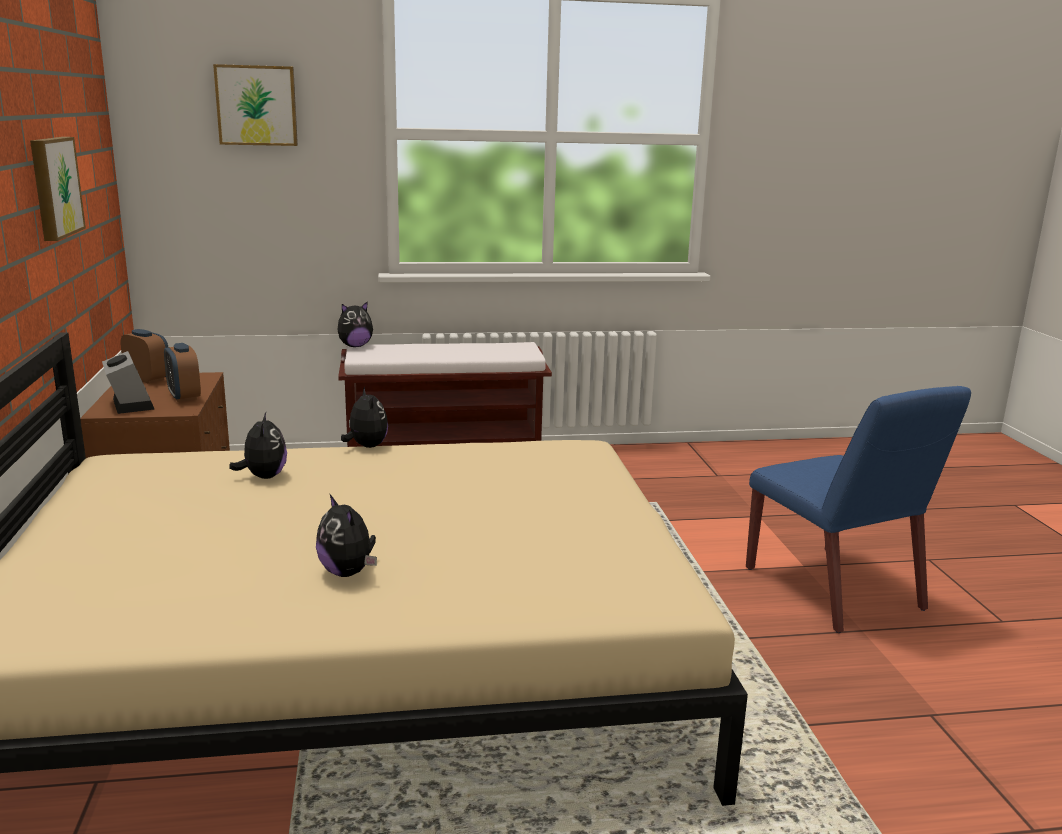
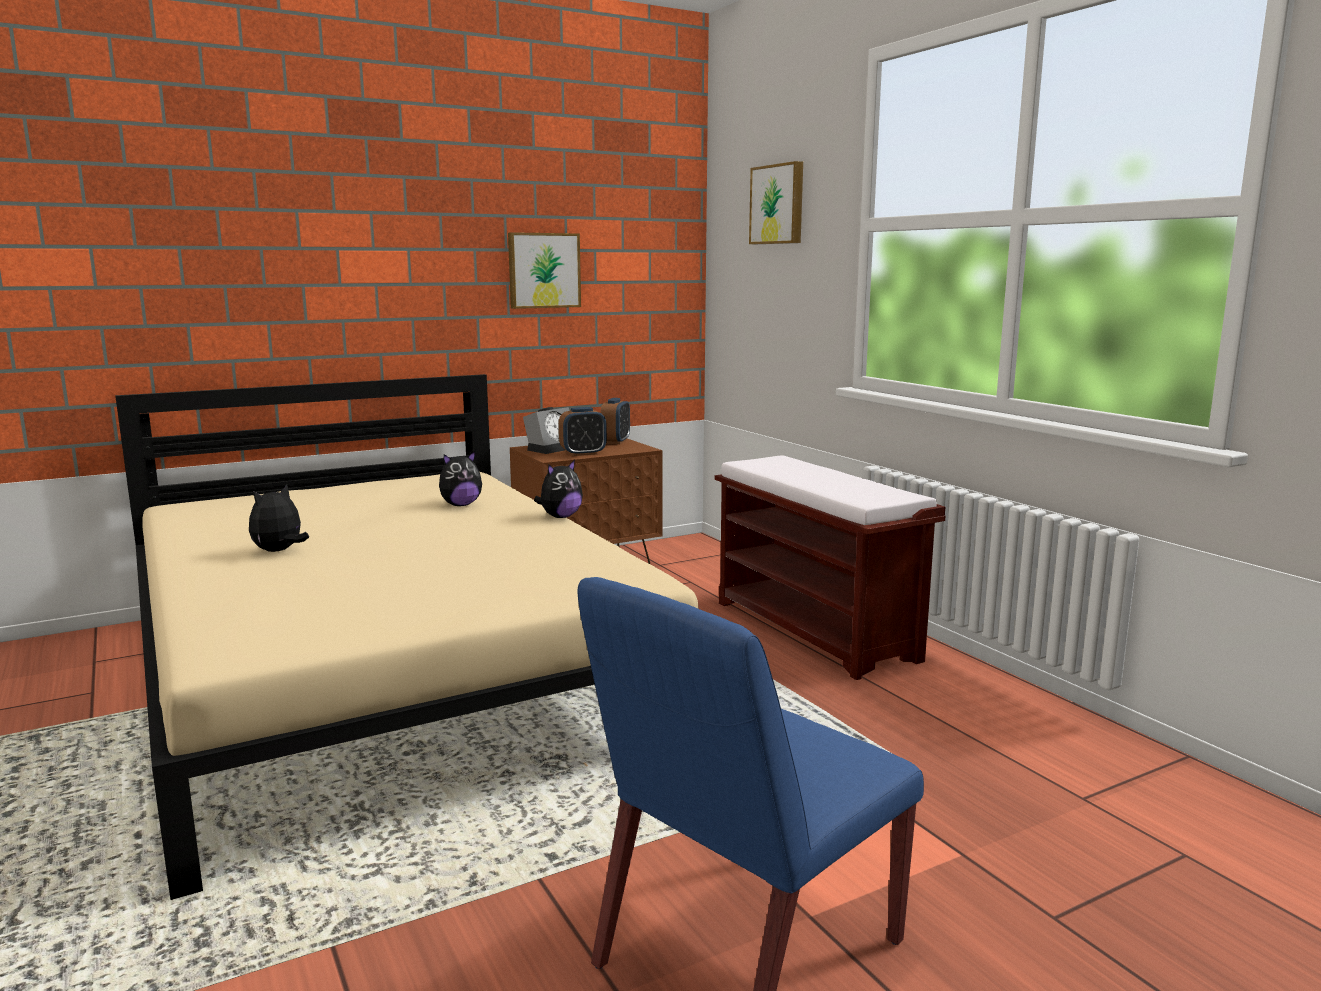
camera: 70 degrees right, 5 degrees down
(184, 397) = (583, 453): alarm clock -> alarm clock turned 150 degrees counterclockwise
(355, 346) = (779, 457): plush toy -> none

